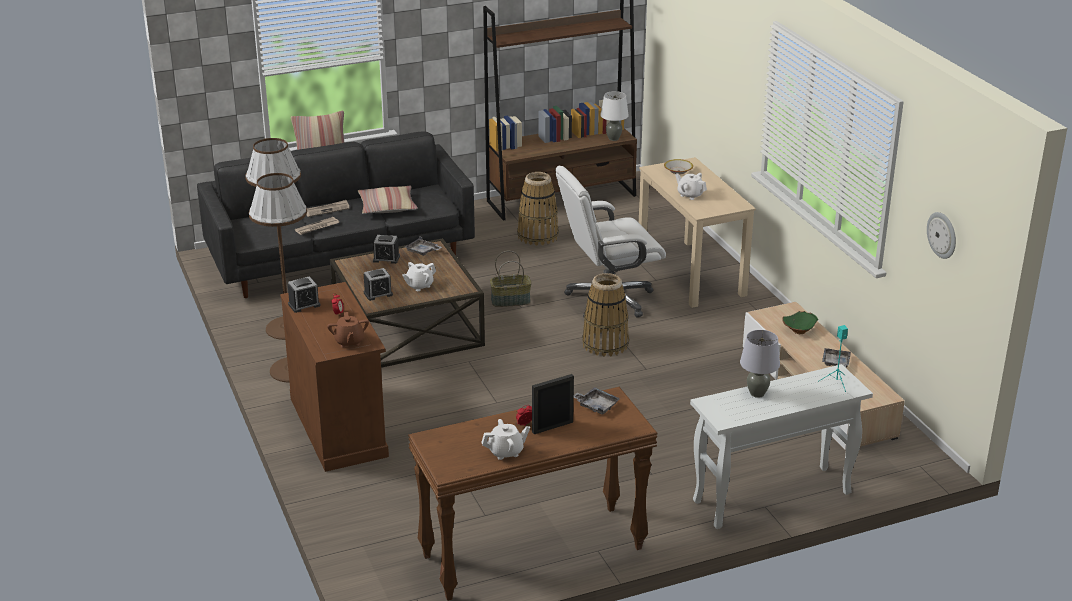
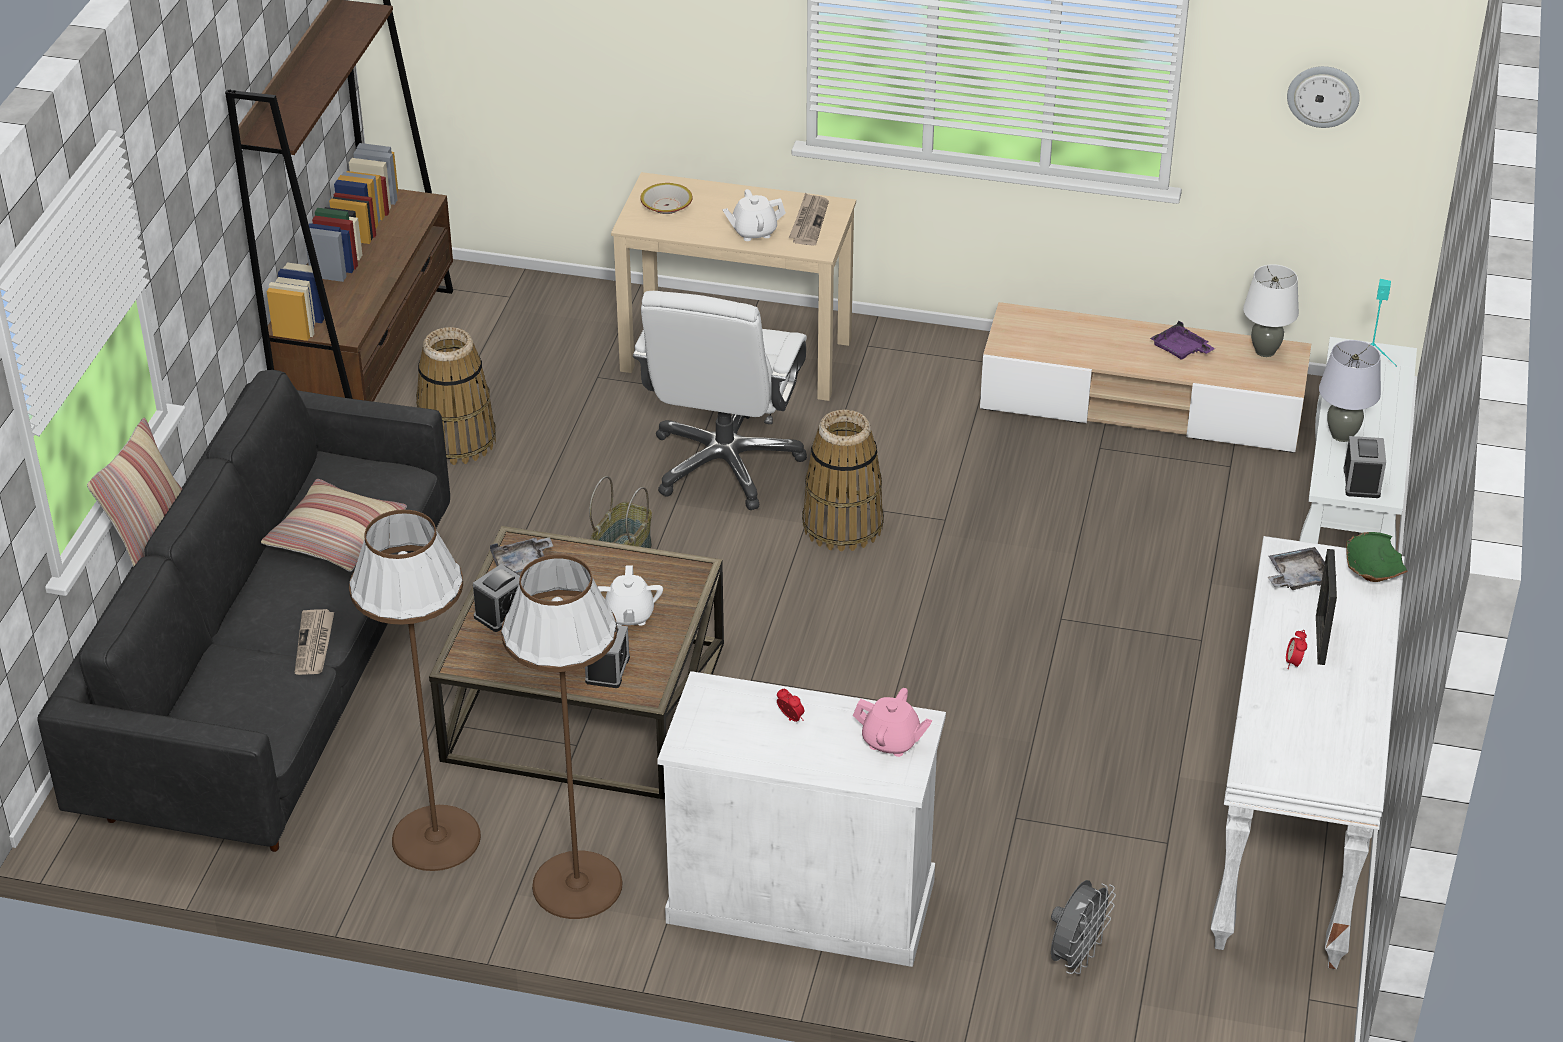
camera: 55 degrees left, 10 degrees up
(304, 305) = (723, 745): alarm clock -> alarm clock (1361, 482)
(327, 210) = (263, 607): newspaper -> newspaper (808, 222)
(339, 427) = (801, 900): brown cabinet -> white cabinet
(349, 341) = (891, 741): brown teapot -> pink teapot
(376, 515) = (1076, 956): none -> grey fan
(506, 452) = (1349, 709): white teapot -> none
(532, 553) = (1292, 836): brown console table -> white console table
(614, 138) = (417, 214): white table lamp -> white table lamp (1265, 351)
(798, 330) = (1073, 337): green bowl -> green bowl (1370, 574)
(836, 363) = (1180, 349): grey tray -> purple tray

